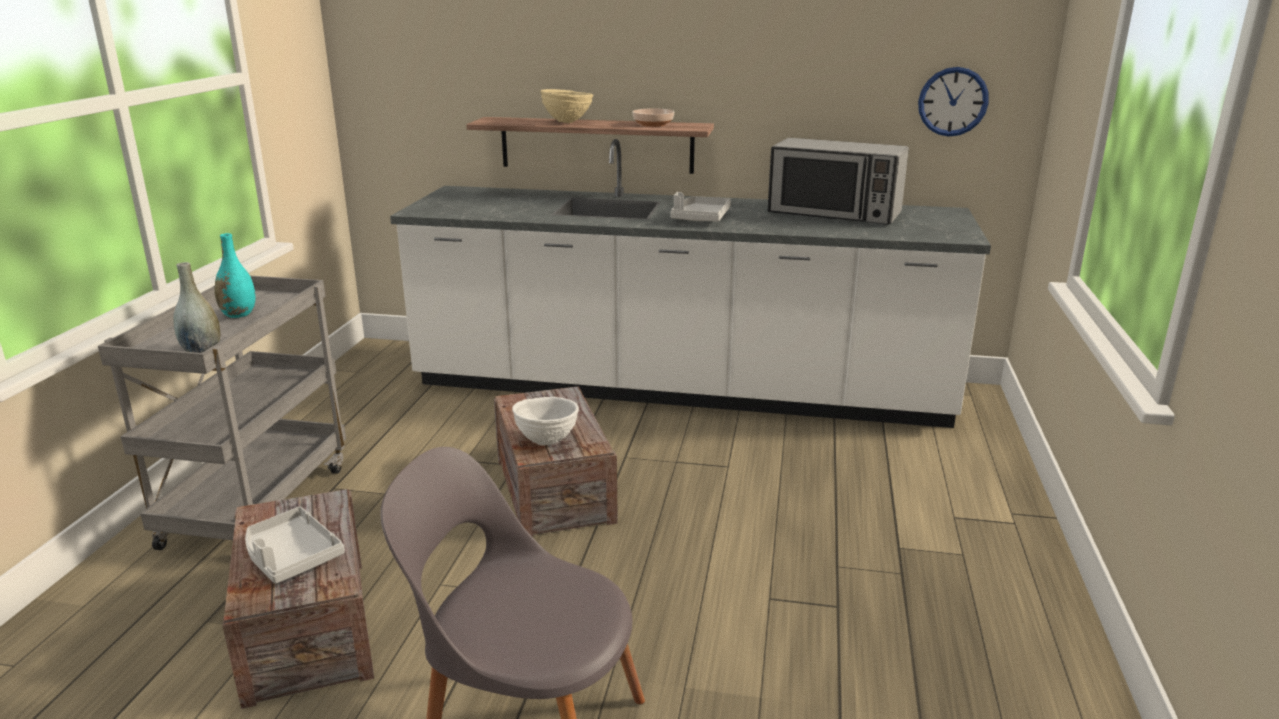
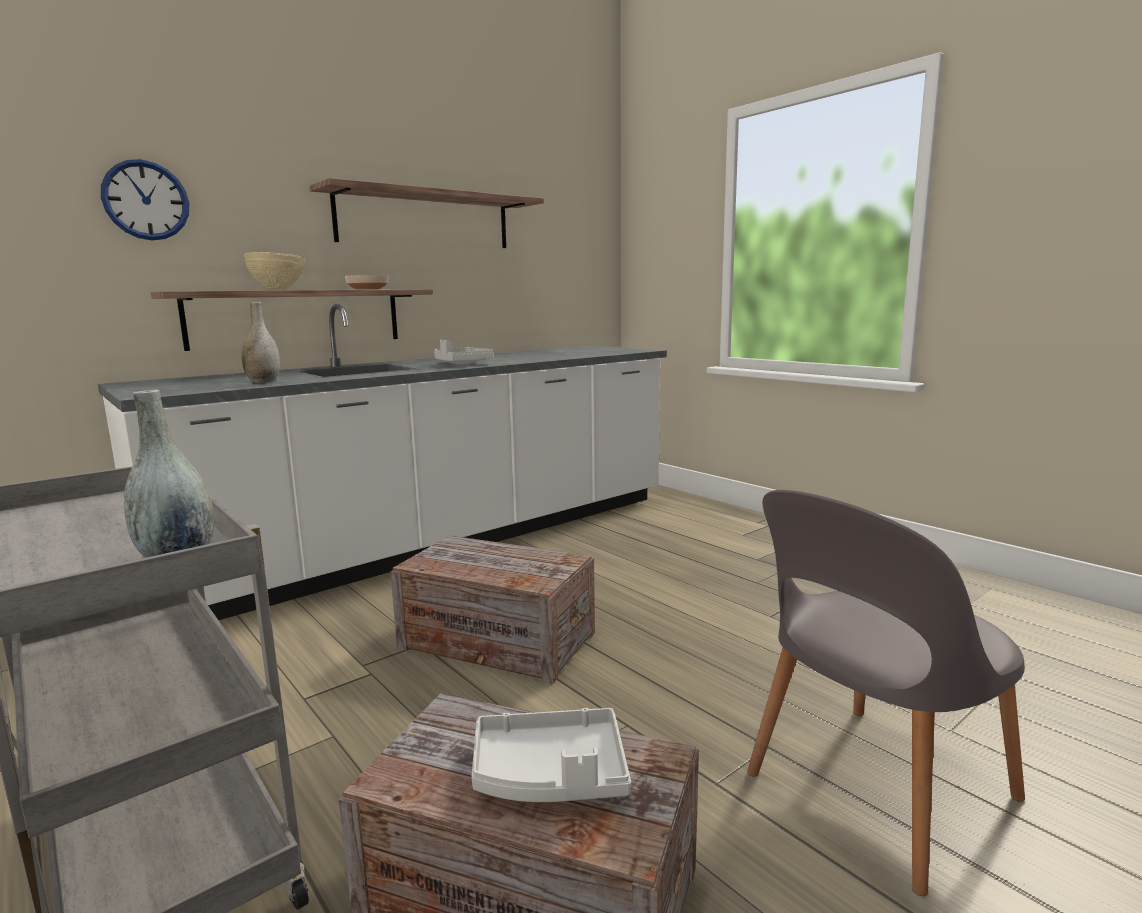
camera: 50 degrees left, 10 degrees down
(239, 314) = (98, 523): turquoise vase -> none
(506, 211) = (263, 381): none -> grey vase
(547, 442) = (527, 572): white bowl -> none
(741, 47) = (425, 220): none -> shelf
(834, 213) = (534, 353): microwave -> none
(953, 101) = (572, 267): wall clock -> wall clock (146, 200)

